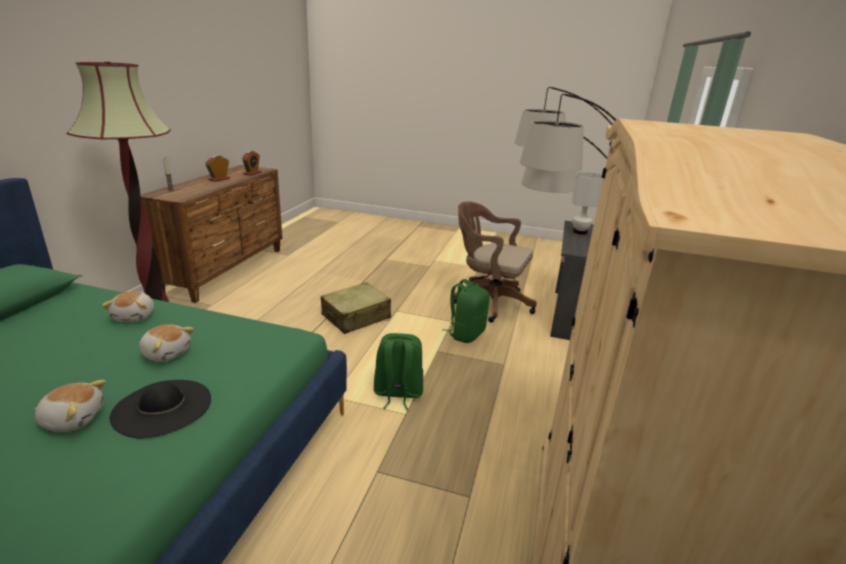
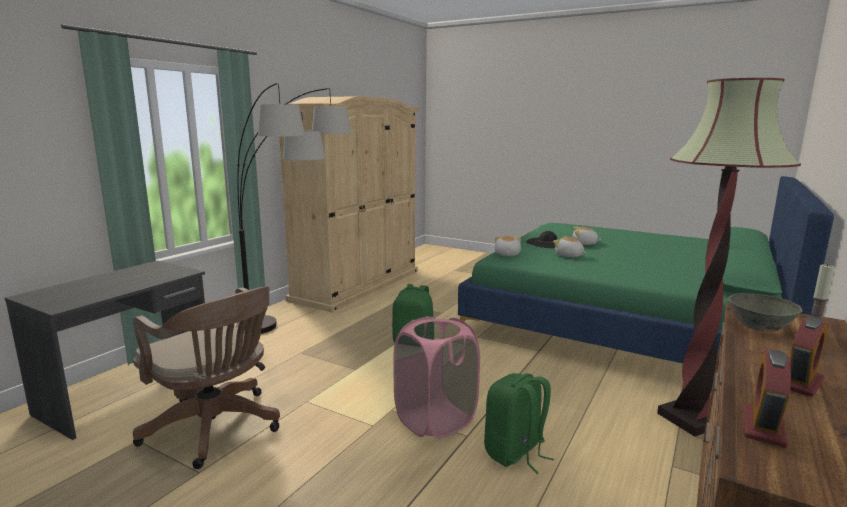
camera: 165 degrees left, 10 degrees down
(135, 316) = (618, 272): plush toy -> plush toy (506, 254)
(192, 192) = (758, 325): none -> grey bowl
(356, 317) = (435, 420): beige suitcase -> pink laundry basket
(466, 334) = (306, 383): green backpack -> green backpack (515, 453)
(580, 232) = (100, 292): white table lamp -> none

